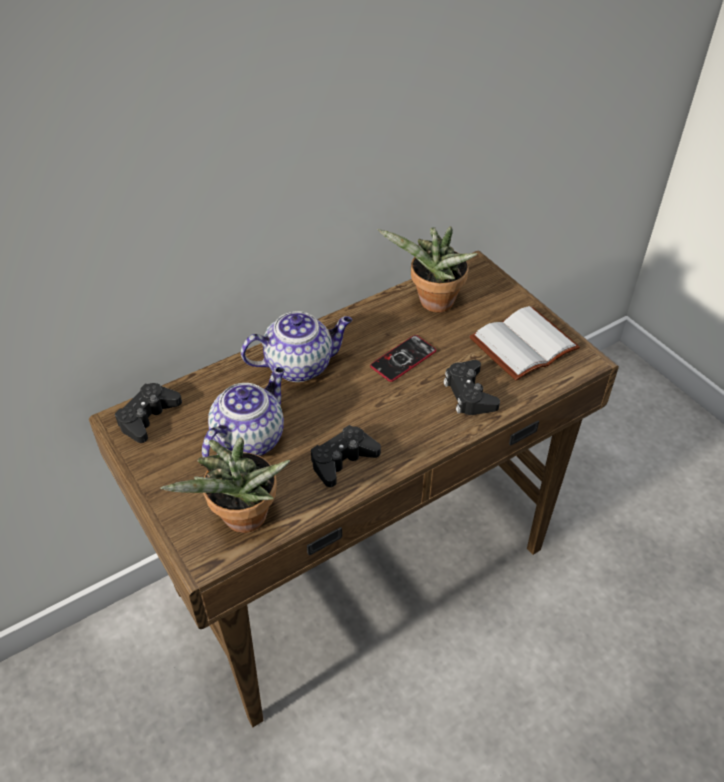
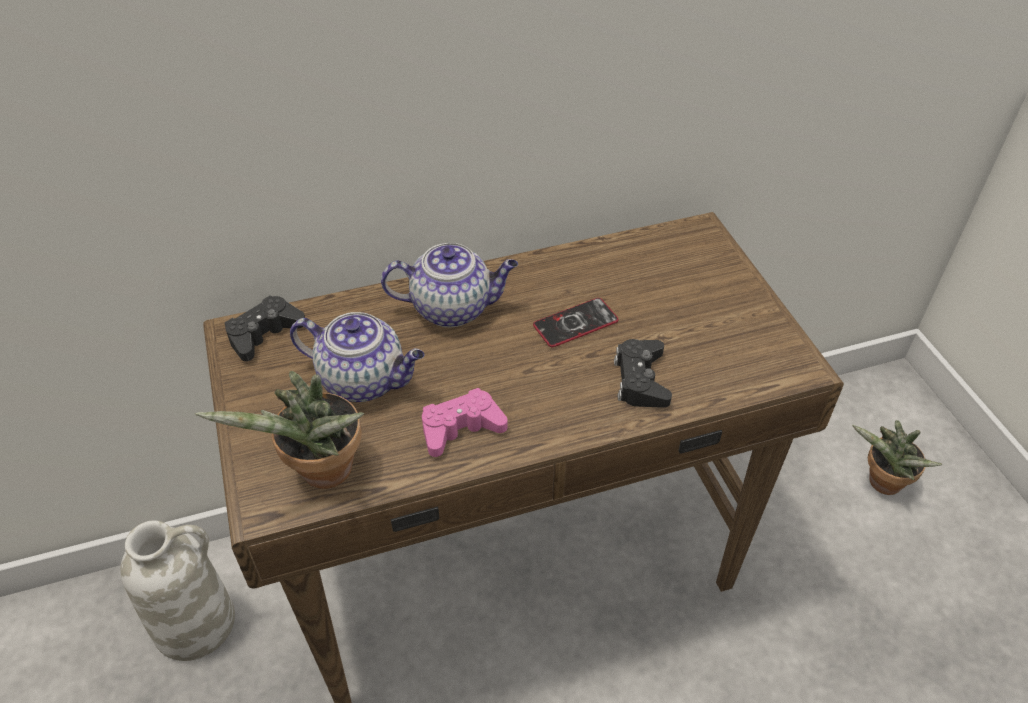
camera: 15 degrees right, 0 degrees up
(102, 686) = (196, 622): none -> white vase
(249, 438) = (365, 380): teapot -> teapot turned 60 degrees clockwise
(342, 460) = (461, 428): black game controller -> pink game controller
(433, 304) = (634, 266): potted plant -> potted plant (881, 484)
(523, 342) = (729, 331): white book -> none

